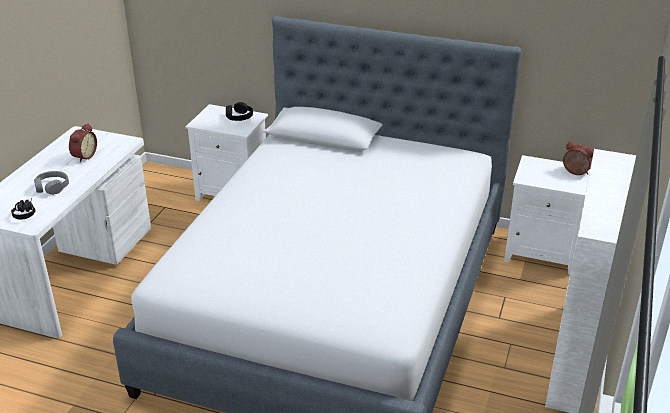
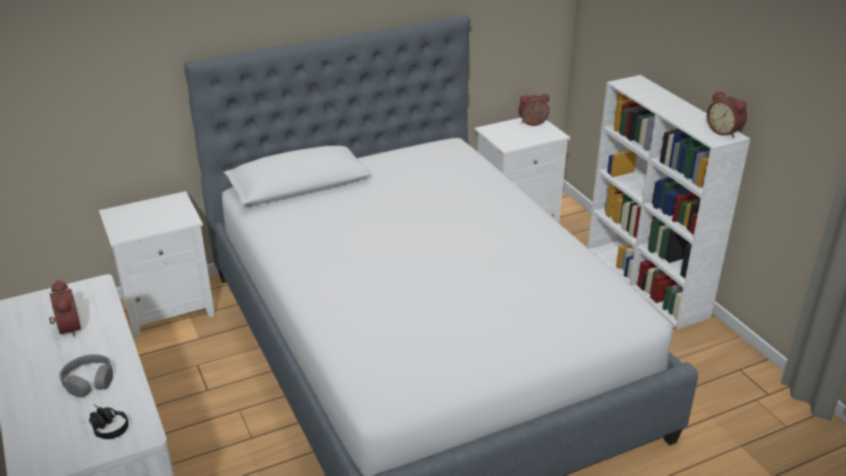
camera: 45 degrees left, 0 degrees up
(239, 117) = (159, 207): black headphones -> none
(616, 229) = (724, 131): none -> alarm clock

